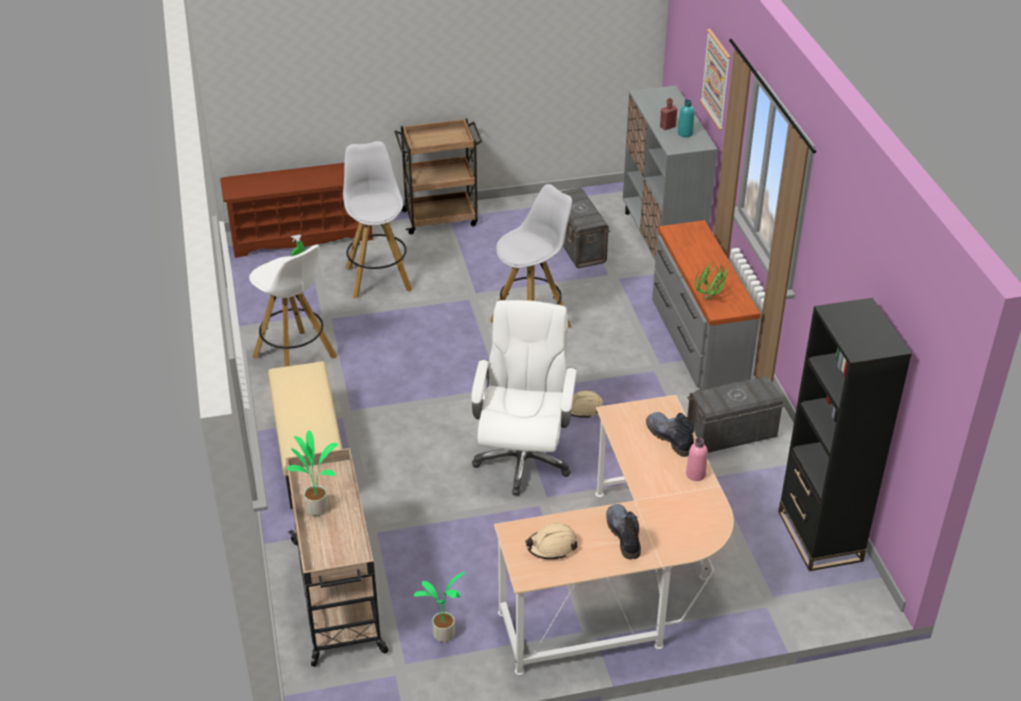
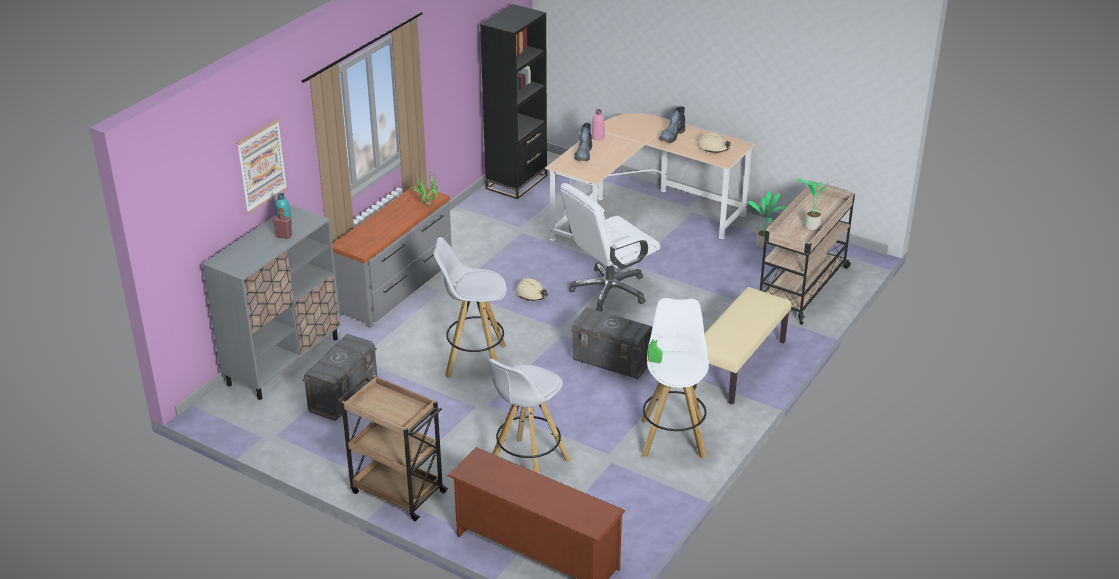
camera: 135 degrees left, 5 degrees down
(730, 434) = (475, 237): grey storage box -> grey storage box (611, 361)

